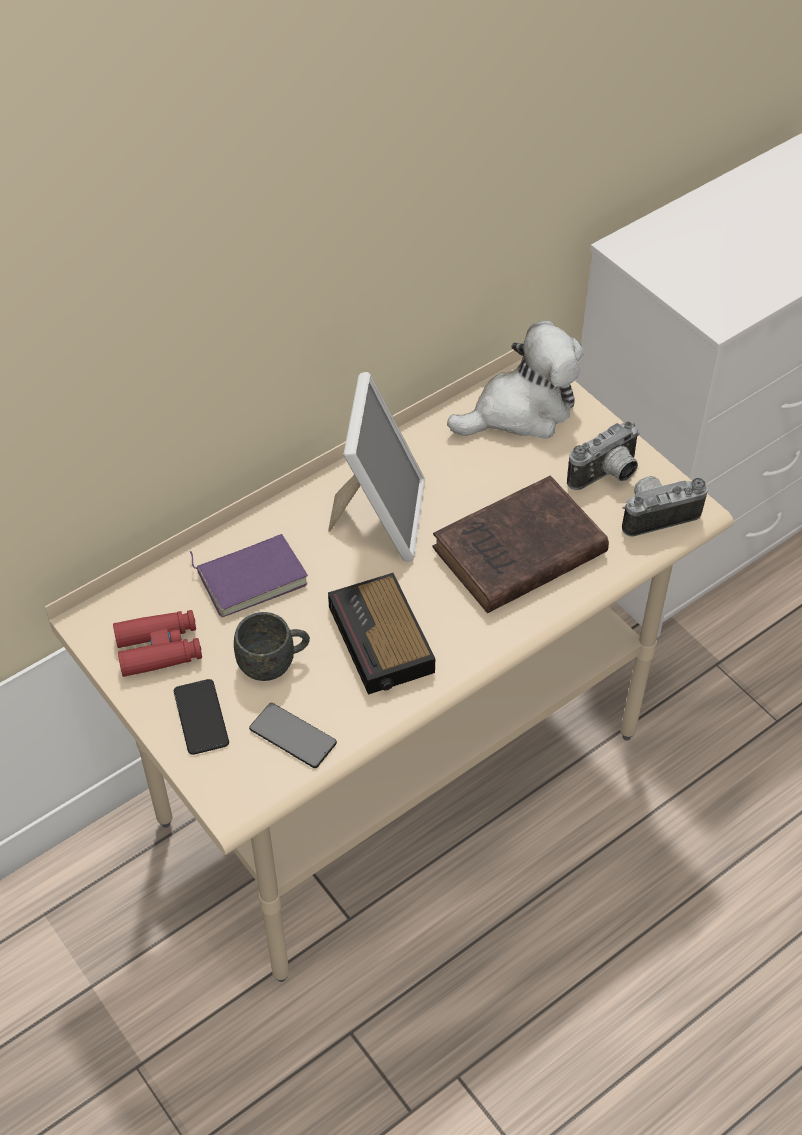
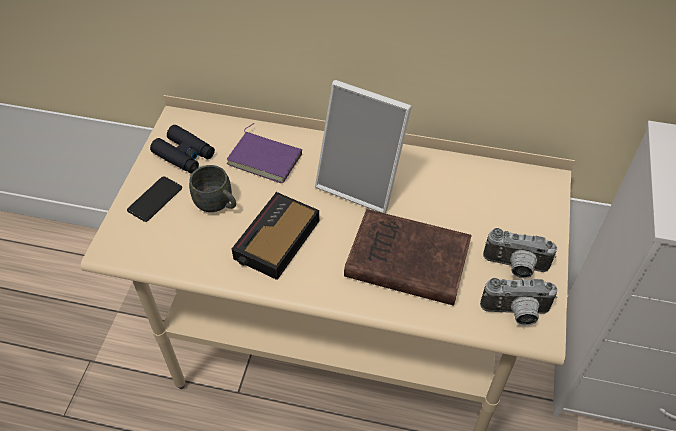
camera: 50 degrees right, 0 degrees up
(159, 649) = (184, 155): red binoculars -> black binoculars
(293, 736) = (175, 245): phone -> none
(379, 517) = (362, 182): picture frame -> picture frame turned 60 degrees clockwise
(521, 411) = (513, 193): plush toy -> none
(657, 514) = (515, 313): camera -> camera turned 150 degrees clockwise

